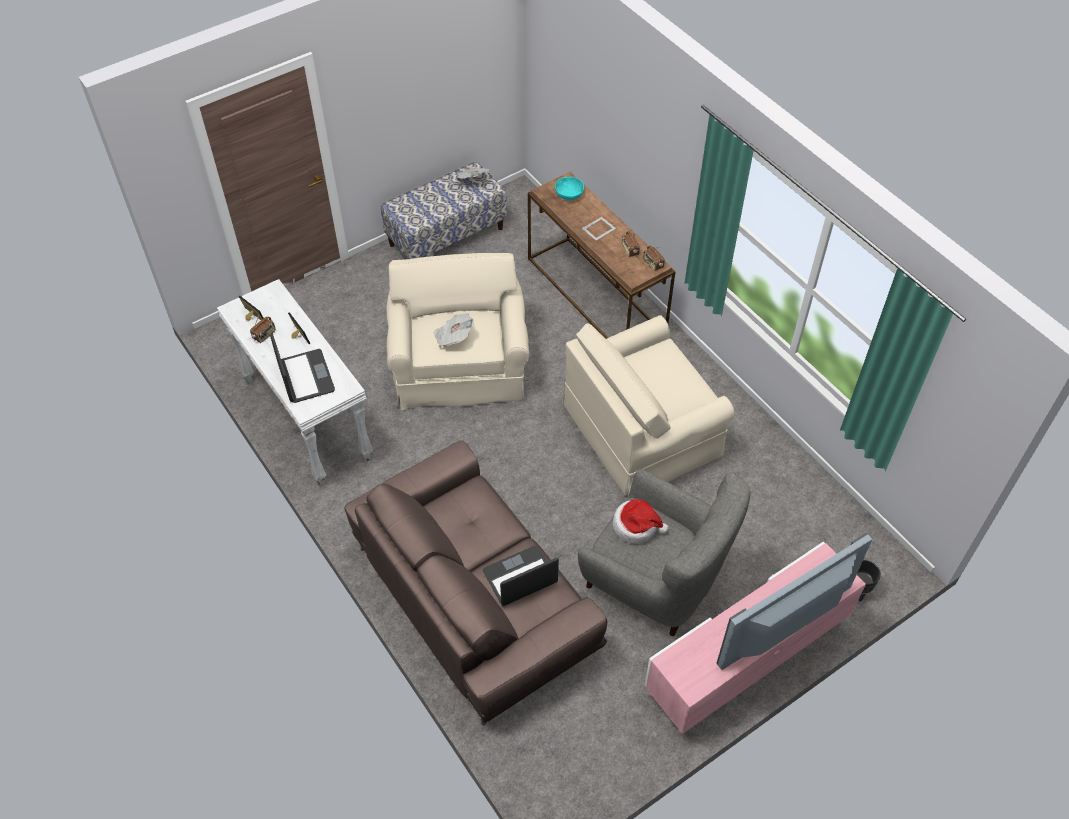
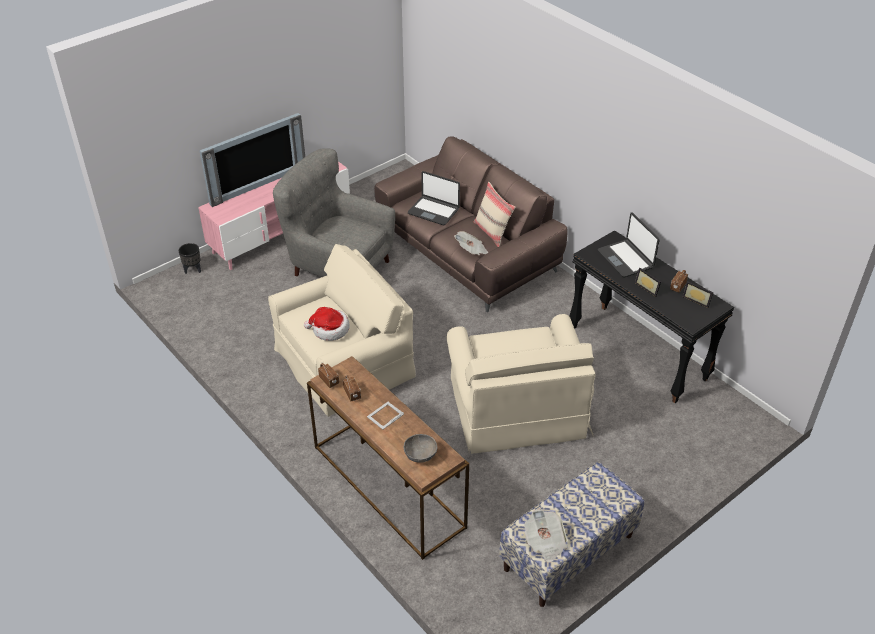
camera: 175 degrees right, 10 degrees down
(306, 419) = (638, 352): white console table -> black console table
(444, 529) = (492, 232): none -> beige pillow
(453, 337) = (518, 343): newspaper -> newspaper (471, 251)
(520, 577) = (433, 211): laptop -> laptop turned 60 degrees clockwise
(569, 195) = (420, 455): turquoise bowl -> grey bowl
(636, 526) = (353, 238): hat -> hat (329, 329)

